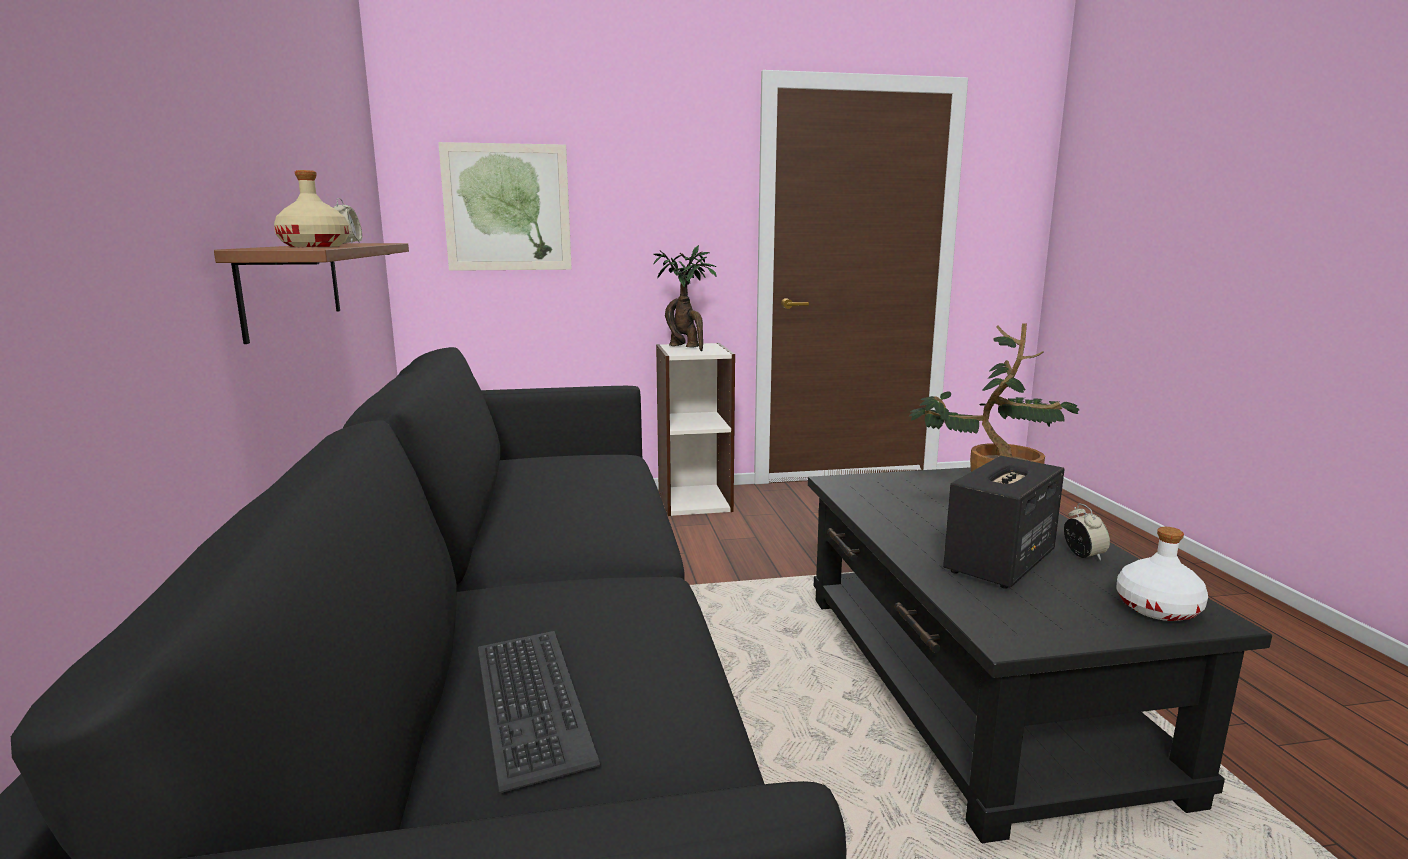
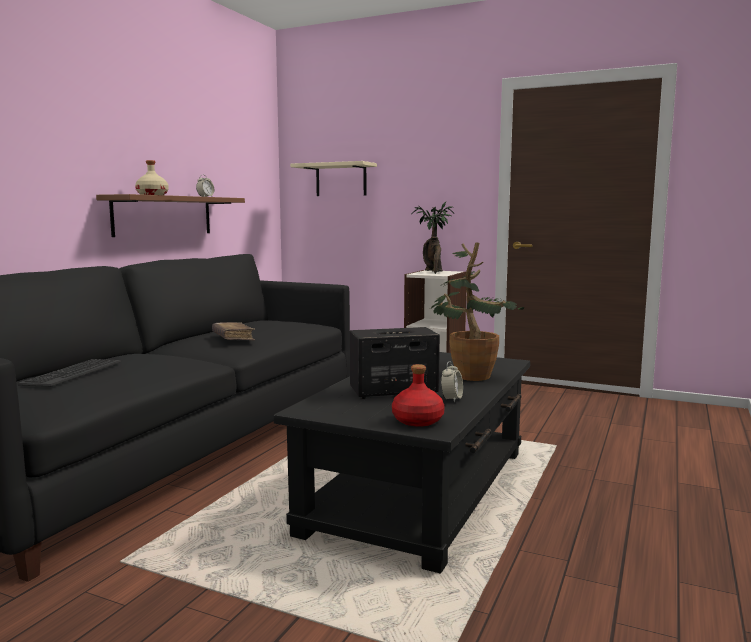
camera: 35 degrees right, 5 degrees down
(507, 208) = (341, 180): picture -> beige shelf
(589, 515) = (233, 338): none -> brown book
(1158, 609) = (417, 421): white bottle -> red bottle

